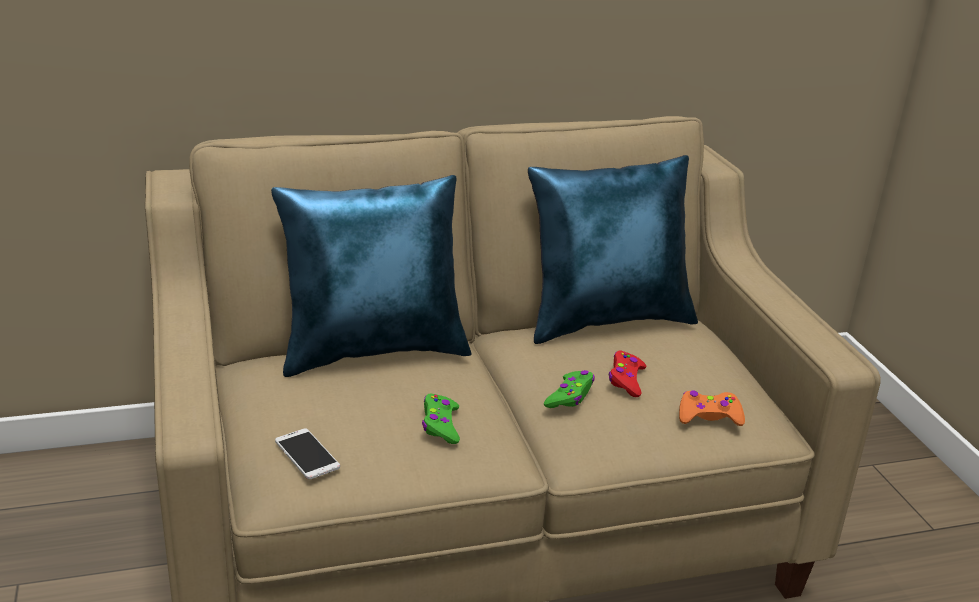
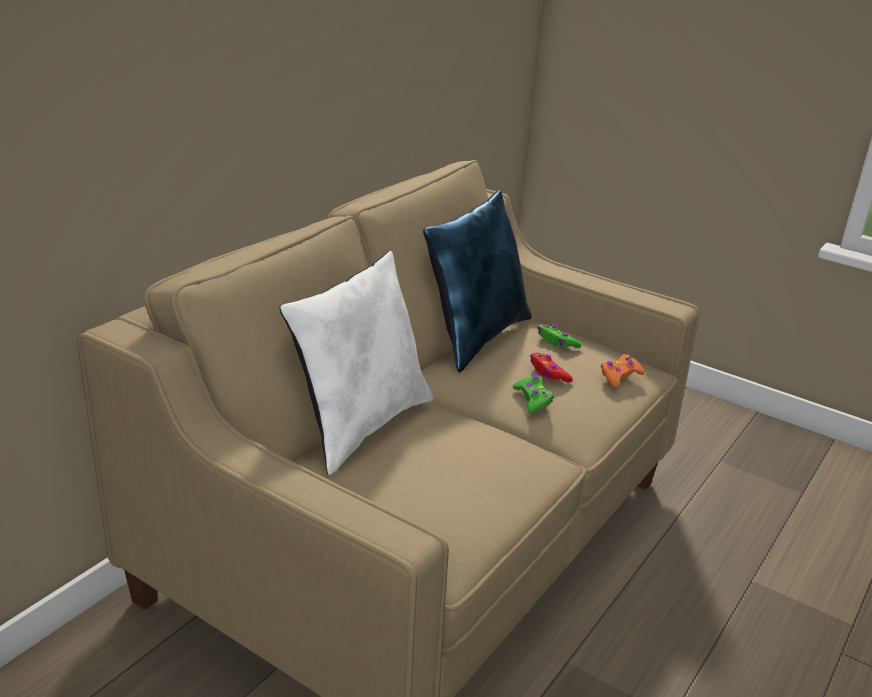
camera: 40 degrees left, 0 degrees up
(307, 454) = (441, 522): phone -> none
(373, 350) = (360, 425): blue pillow -> white pillow
(440, 425) = (491, 456): green game controller -> green game controller (556, 342)

